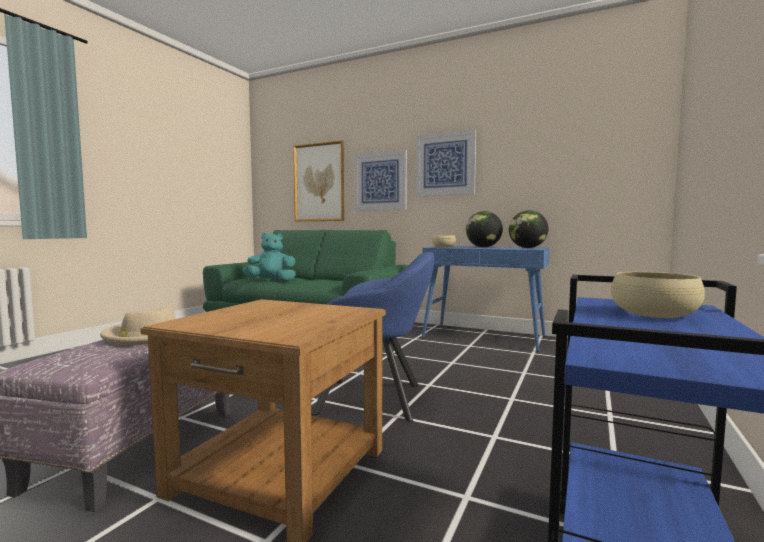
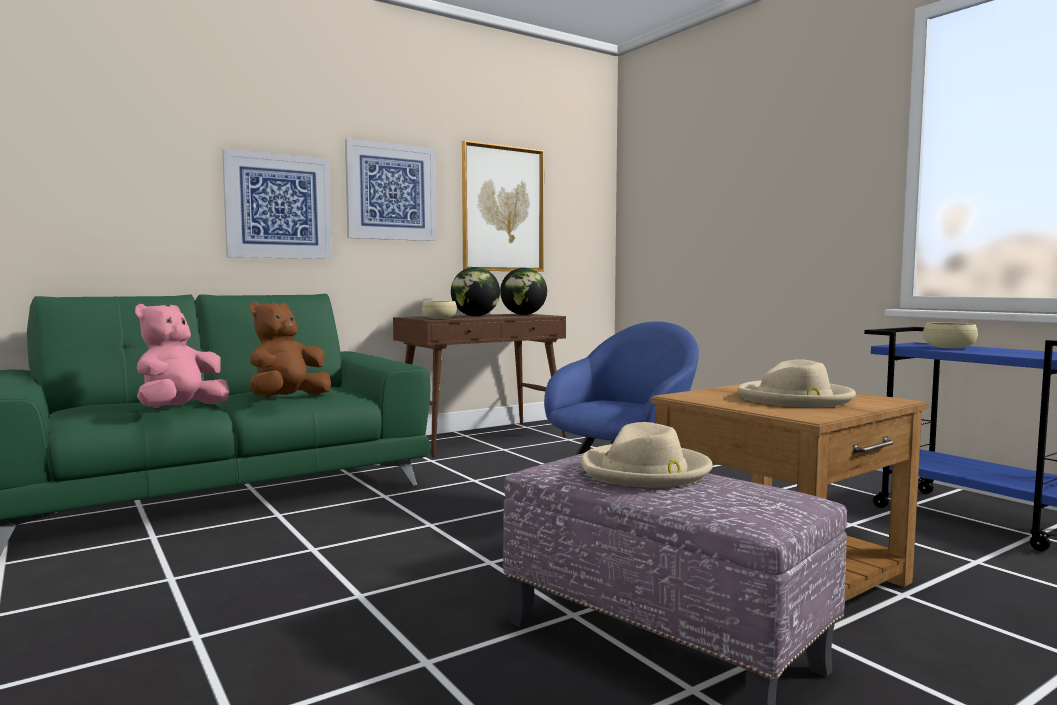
camera: 60 degrees left, 0 degrees up
(270, 318) = (795, 399): none -> beige hat
(271, 281) = (180, 409): turquoise plush toy -> pink plush toy
(313, 283) = (287, 399): none -> brown plush toy
(319, 182) = (126, 192): picture -> picture (503, 209)
(484, 337) = (482, 438): blue console table -> brown console table

